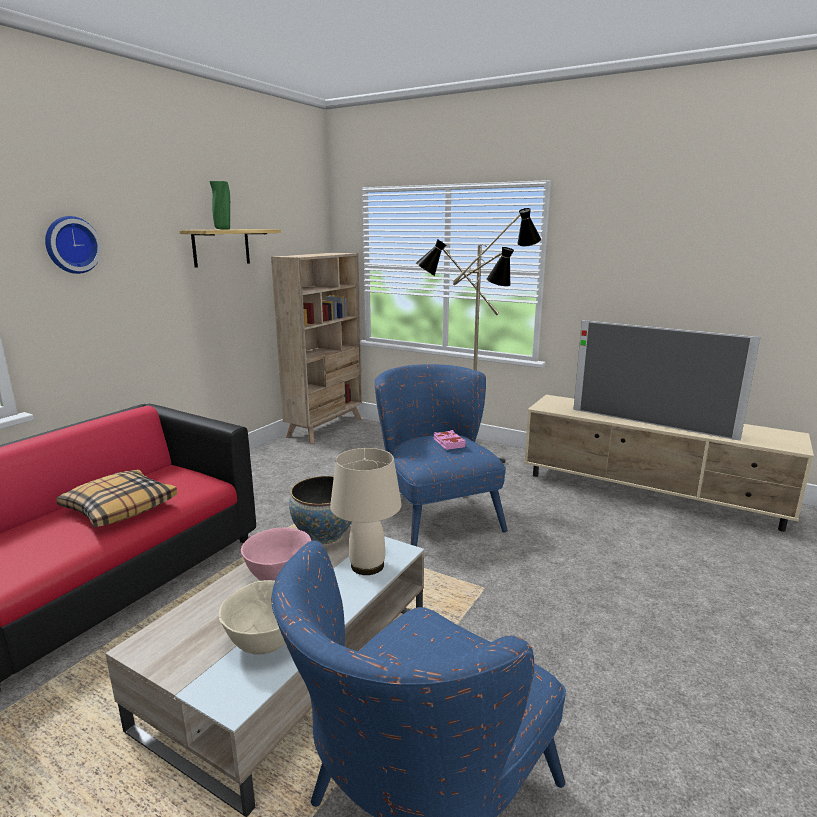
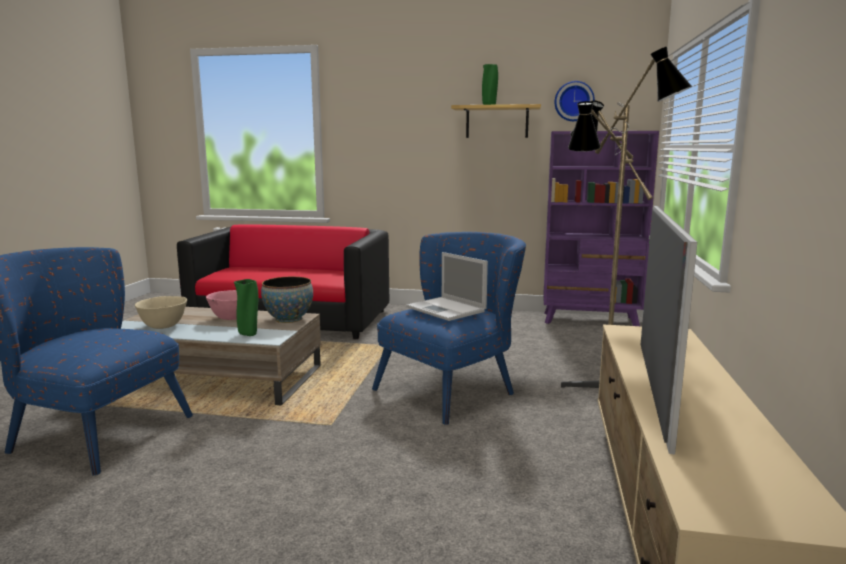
camera: 70 degrees right, 5 degrees down
(71, 245) = (370, 117): wall clock -> wall clock (574, 101)
(119, 507) = (290, 274): pillow -> none
(326, 428) = (590, 320): beige bookcase -> purple bookcase
(368, 565) = (249, 334): beige table lamp -> green vase
(448, 443) = (447, 309): pink book -> laptop

